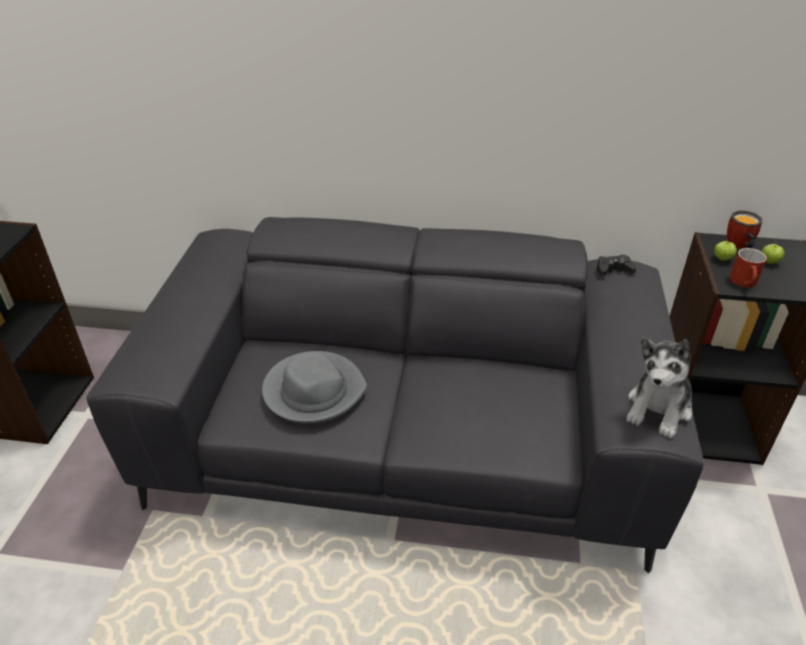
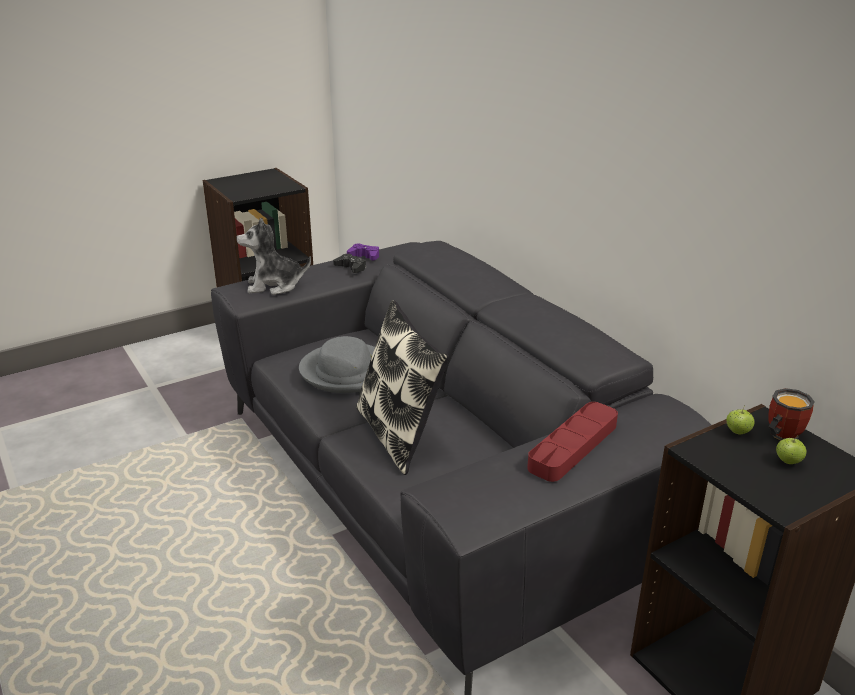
camera: 50 degrees right, 10 degrees down
(196, 269) = (364, 256): none -> purple game controller
(442, 413) = (399, 435): none -> pillow
(613, 270) = (661, 407): black game controller -> black game controller (351, 267)
(627, 332) = (573, 446): none -> red tray
(658, 408) = (488, 498): plush toy -> plush toy (274, 285)
(745, 283) = (716, 457): red mug -> none

